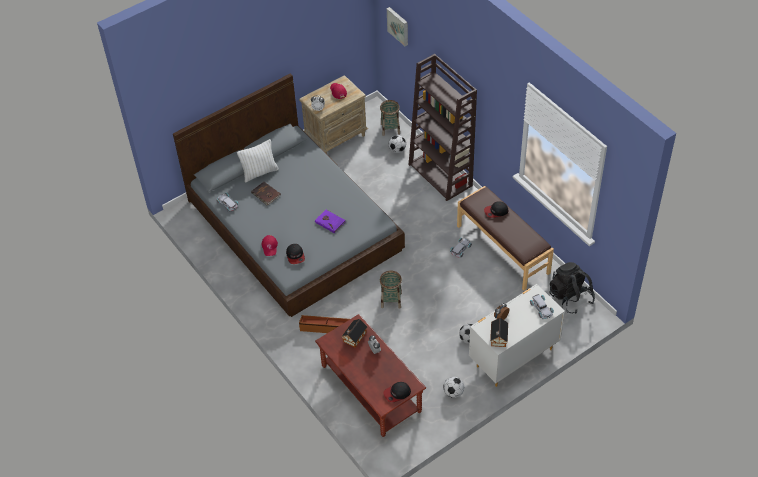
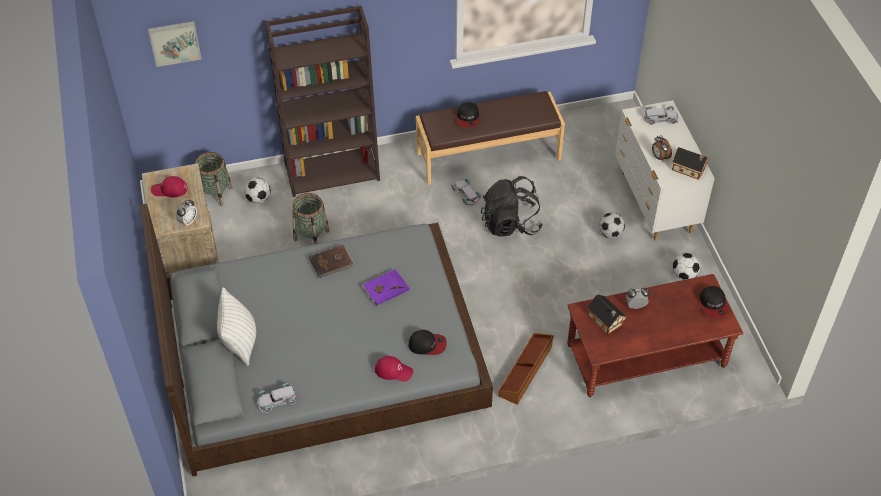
camera: 70 degrees left, 0 degrees up
(266, 194) = (289, 347): brown book -> brown book (332, 263)
(391, 300) = (513, 289): basket -> basket (311, 235)
(570, 297) = (591, 124): black backpack -> black backpack (510, 224)

